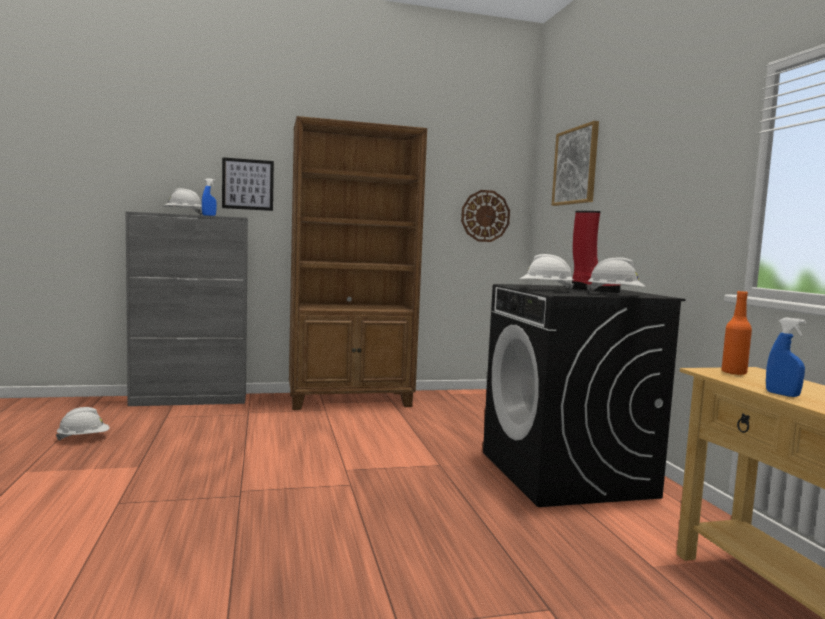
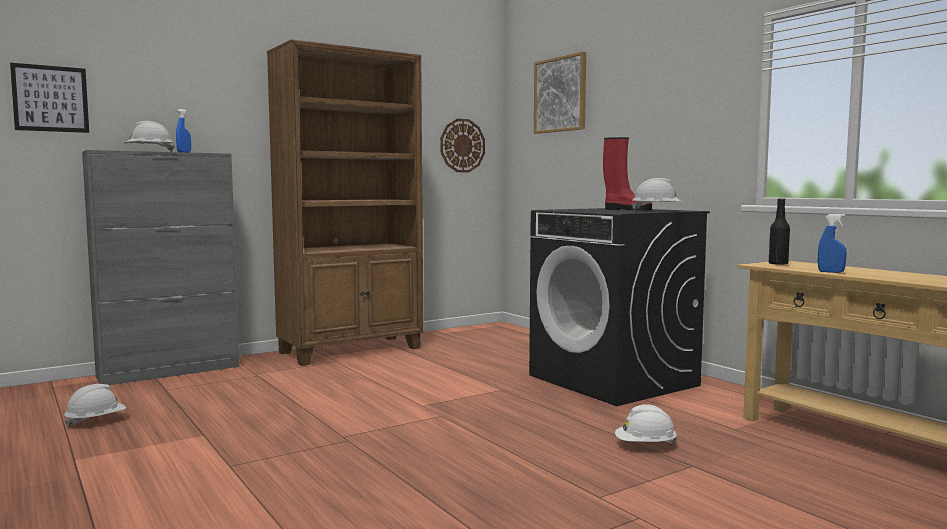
camera: 20 degrees left, 0 degrees up
(248, 184) = (217, 115): picture -> picture (50, 98)
(545, 290) = (594, 211): white hard hat -> white hard hat (645, 446)
(734, 373) = (778, 264): orange bottle -> black bottle

